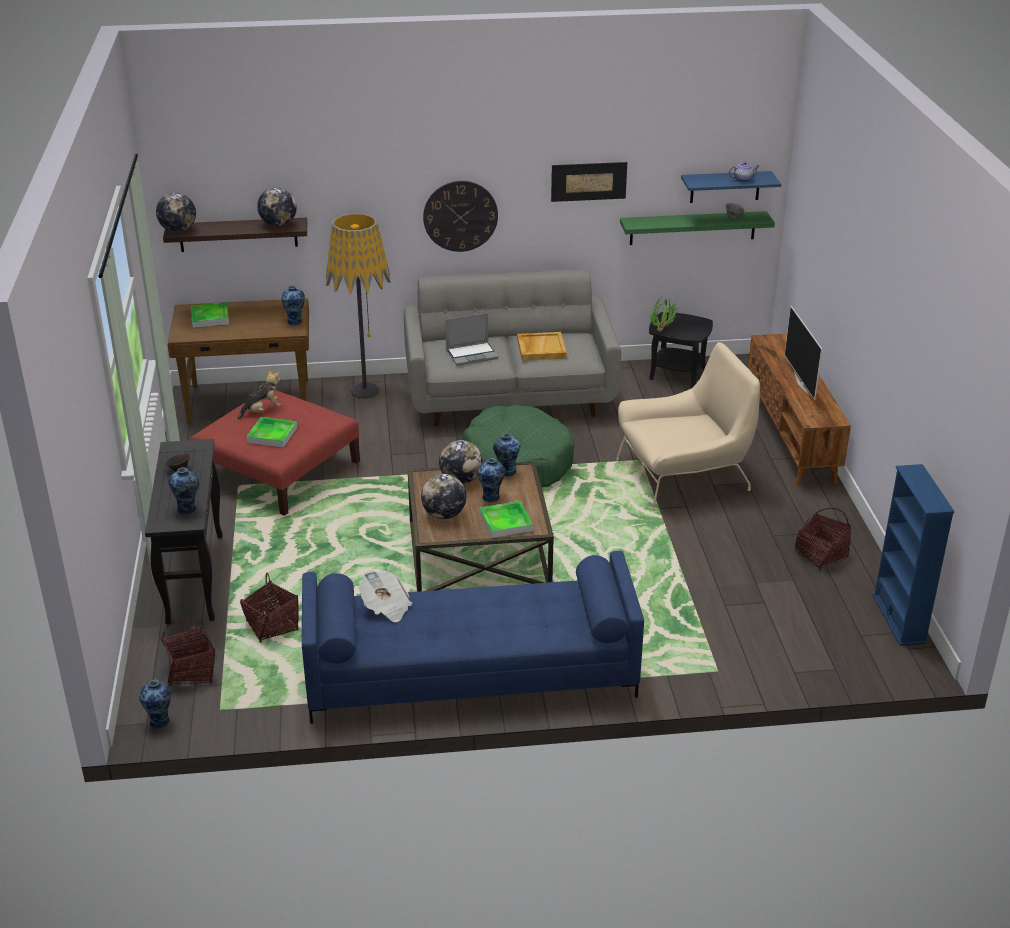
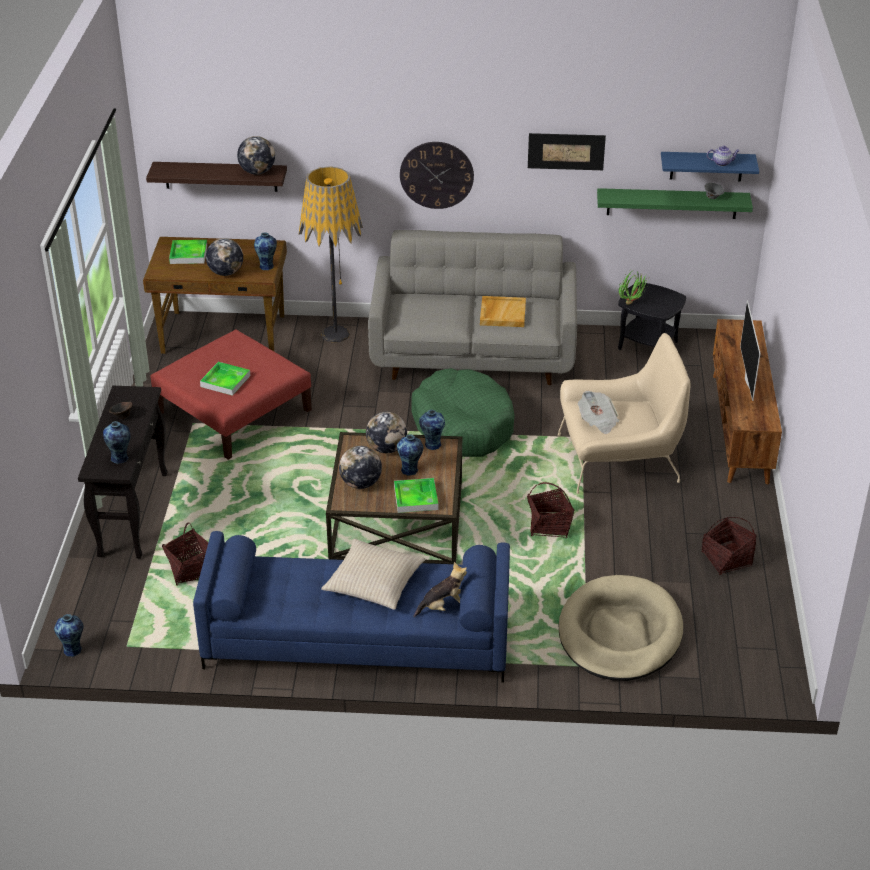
camera: 10 degrees right, 5 degrees up
(178, 230) = (162, 170): globe -> globe (226, 273)
(192, 672) = (111, 606): basket -> basket (549, 526)
(262, 411) = (222, 354): plush toy -> plush toy (442, 606)
(386, 607) = (282, 571): newspaper -> newspaper (598, 421)
(472, 354) = (433, 314): laptop -> none
(487, 607) = (374, 582): none -> beige pillow
(740, 636) = (619, 633): none -> beige dog bed
(899, 619) = (780, 635): blue bookcase -> none

